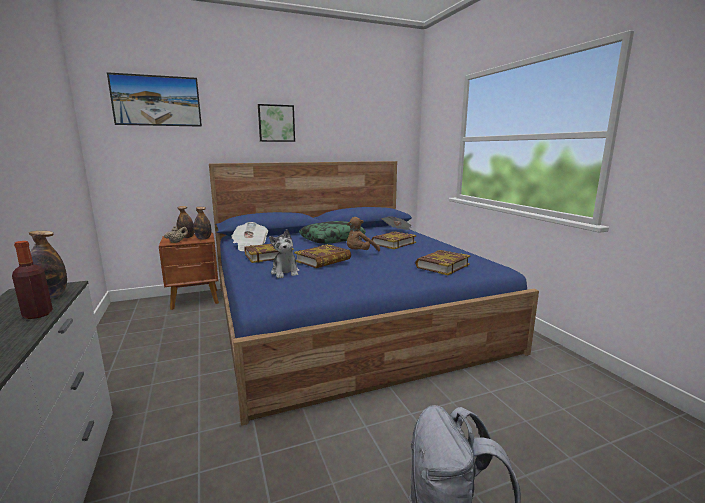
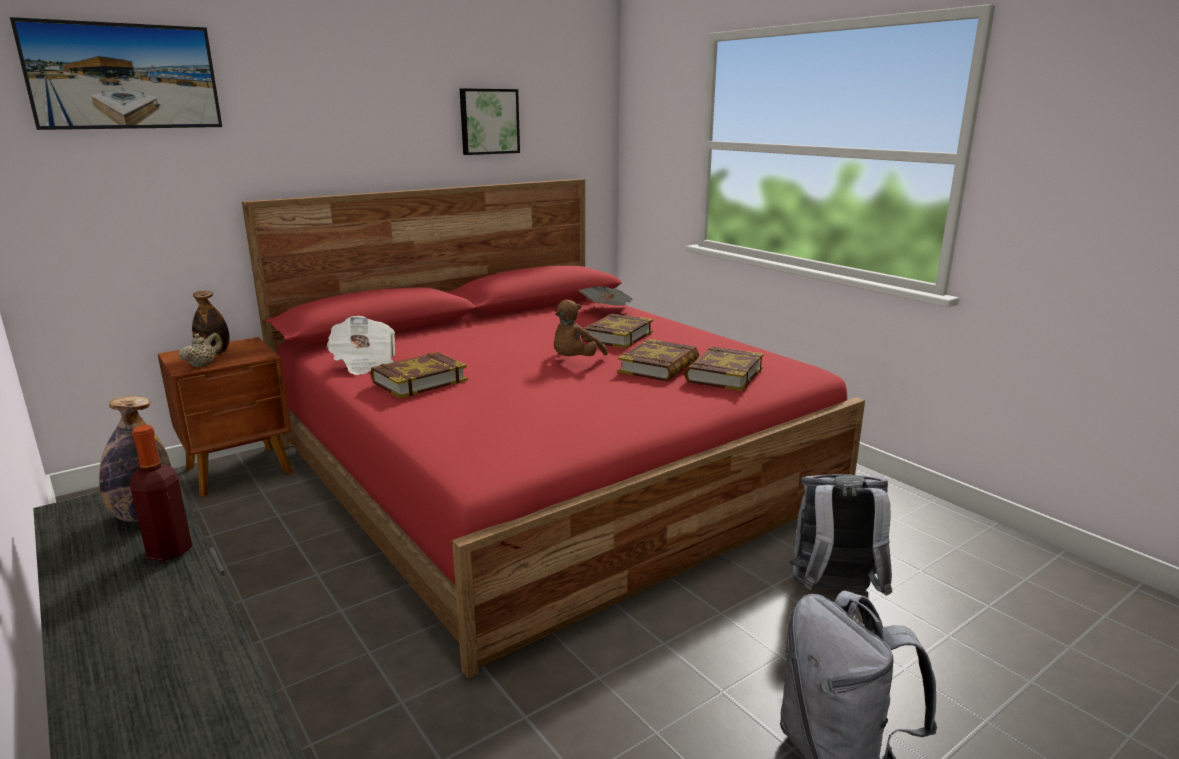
camera: 15 degrees left, 5 degrees up
(203, 238) = (252, 352): bottle -> none
(276, 123) = (367, 116): picture -> picture (488, 121)
(285, 273) = (480, 413): plush toy -> none
(323, 260) = (529, 382): book -> book (659, 367)
(332, 239) = (504, 334): pillow -> none
(346, 315) = (545, 468): blue bed -> red bed
(493, 413) = (833, 592): none -> grey backpack

